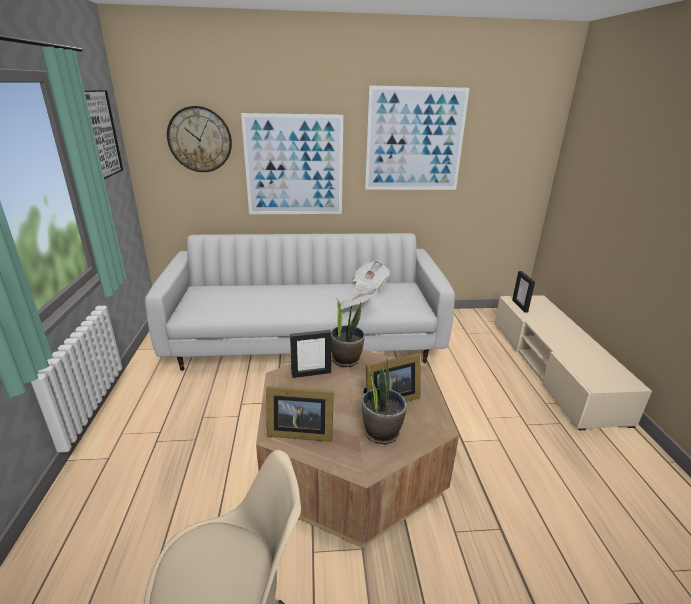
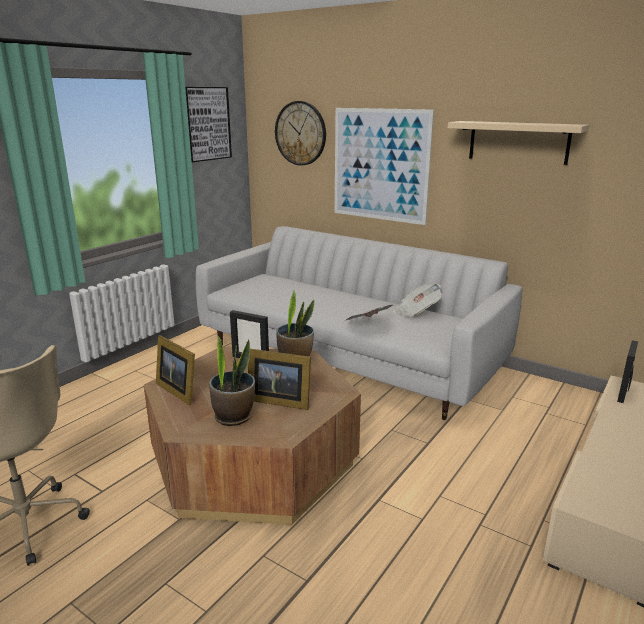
camera: 40 degrees right, 5 degrees down
(414, 140) = (518, 142): picture -> beige shelf

